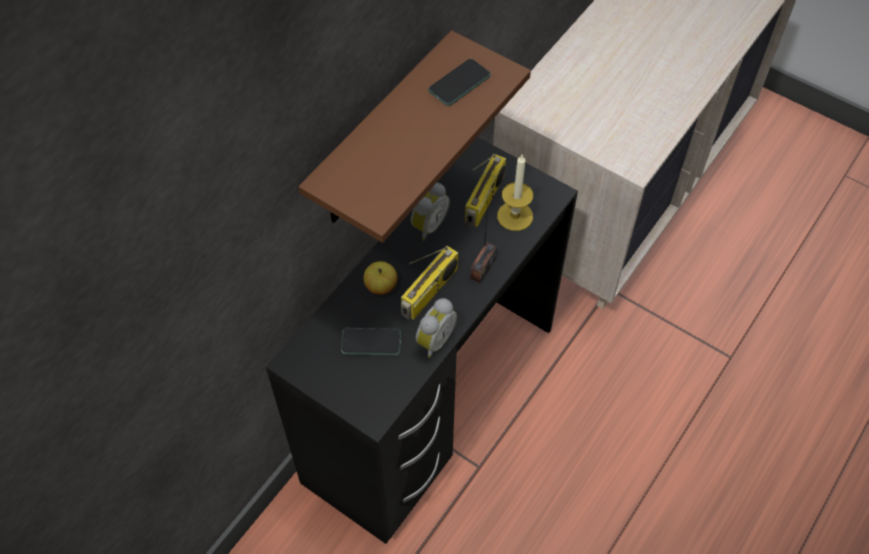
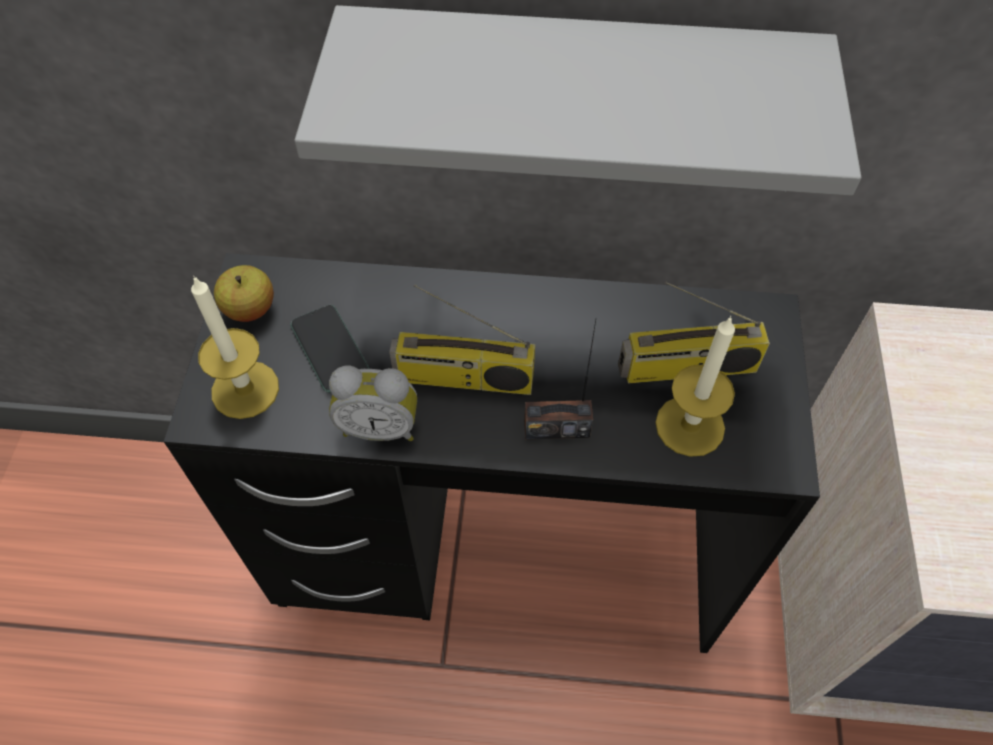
camera: 60 degrees right, 0 degrees up
(370, 391) = (245, 389): none -> candle
(380, 136) = (575, 97): brown shelf -> grey shelf
(381, 286) = (433, 314): apple -> apple (250, 309)
(428, 225) = (582, 318): alarm clock -> none
(459, 83) = (723, 93): phone -> none

